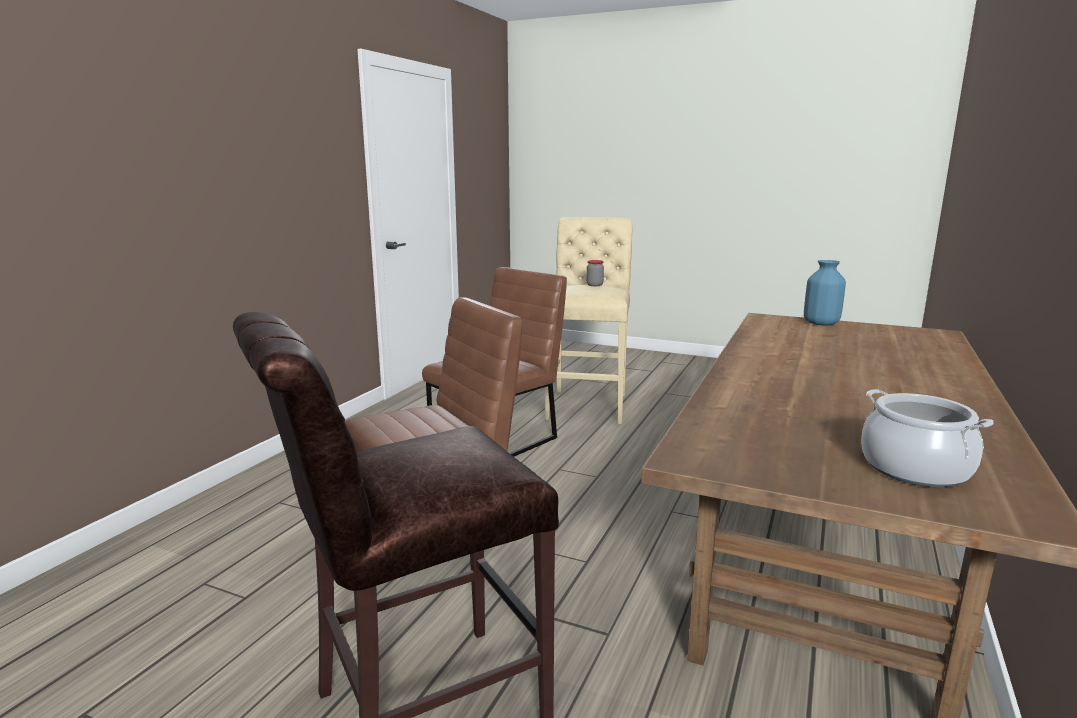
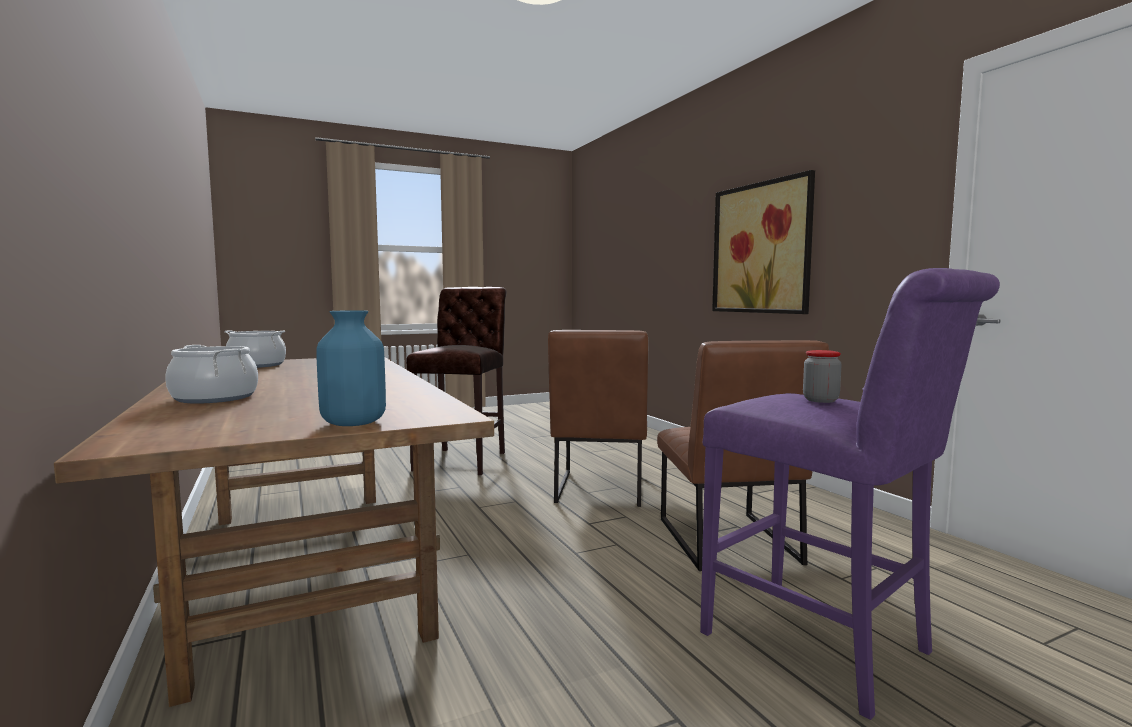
camera: 130 degrees right, 10 degrees down
(202, 186) = (761, 248): none -> picture
(588, 404) = (825, 648): beige stool -> purple stool
(921, 367) = (215, 398): none -> cooking pot

